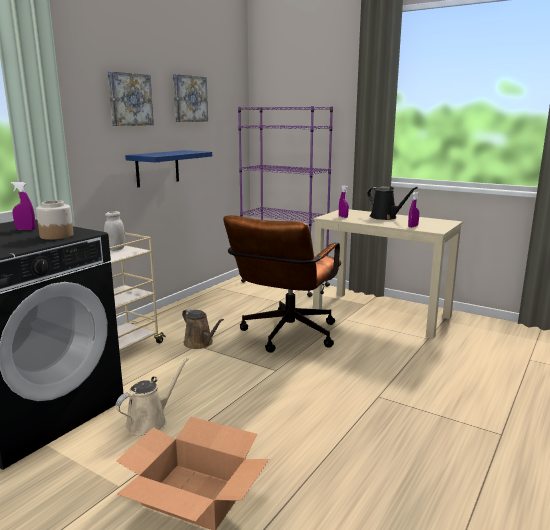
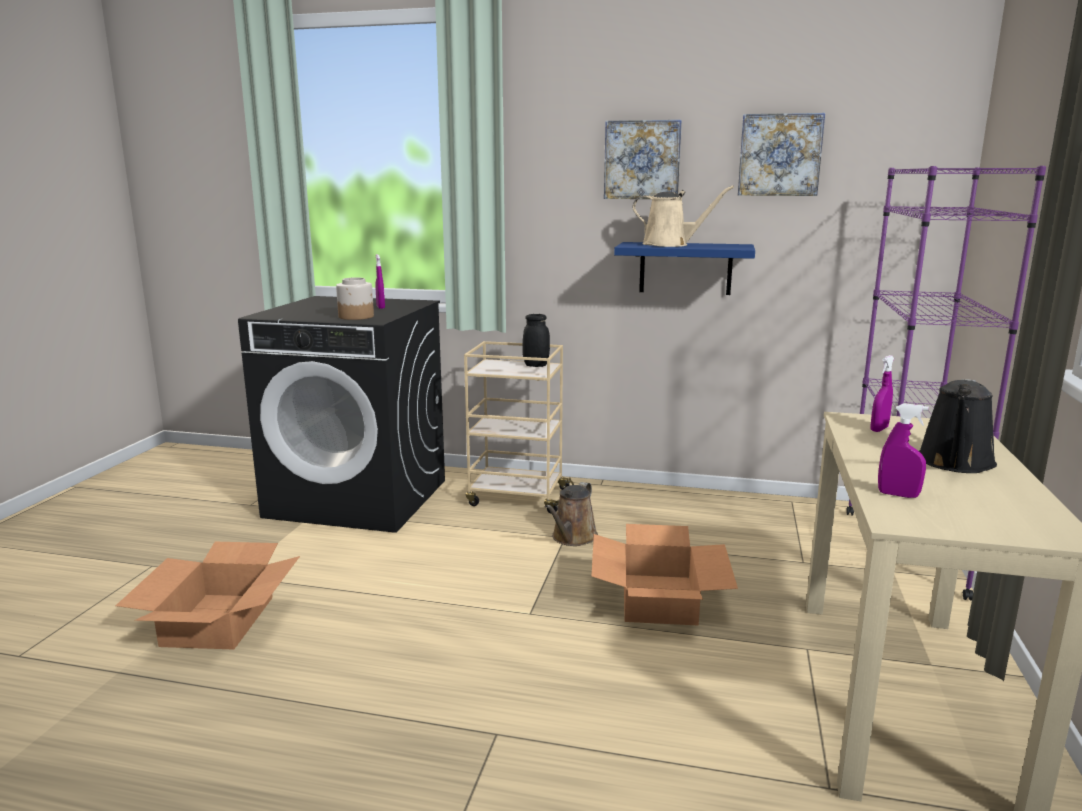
camera: 70 degrees right, 0 degrees up
(116, 249) = (536, 365): white jar -> black jar
(150, 422) = (355, 559): beige watering can -> beige watering can (670, 245)
(285, 336) = (659, 599): brown office chair -> cardboard box

